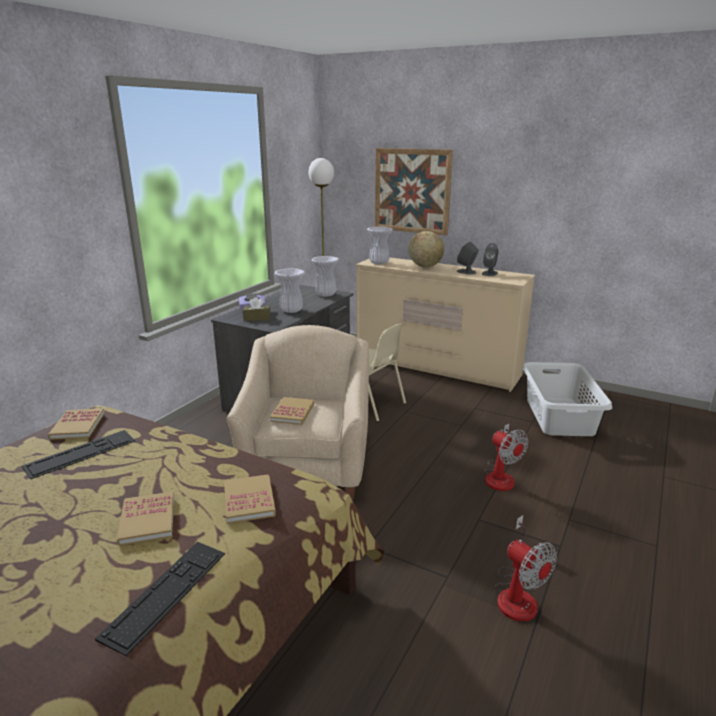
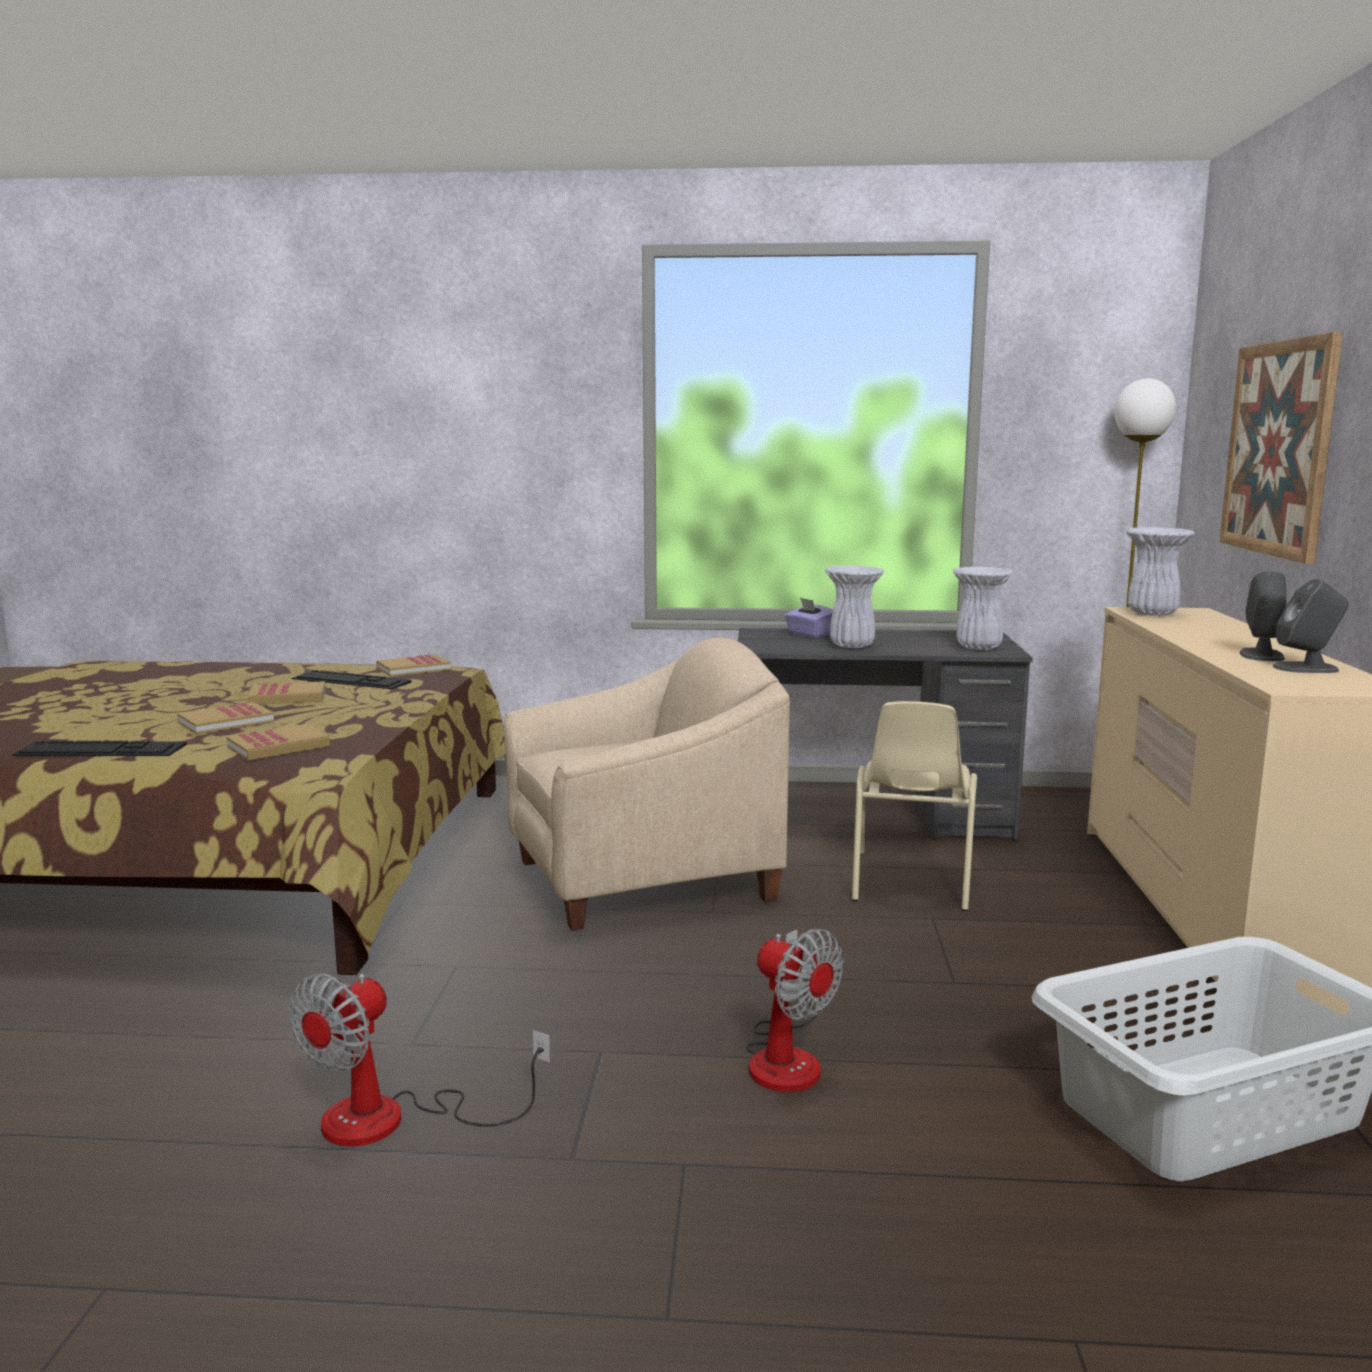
camera: 65 degrees right, 10 degrees down
(257, 318) = (783, 639): brown tissue box -> none
(292, 412) = (589, 752): book -> book (288, 697)
(425, 266) = (1218, 633): globe -> none
(501, 476) = (787, 1056): fan -> fan turned 75 degrees counterclockwise

